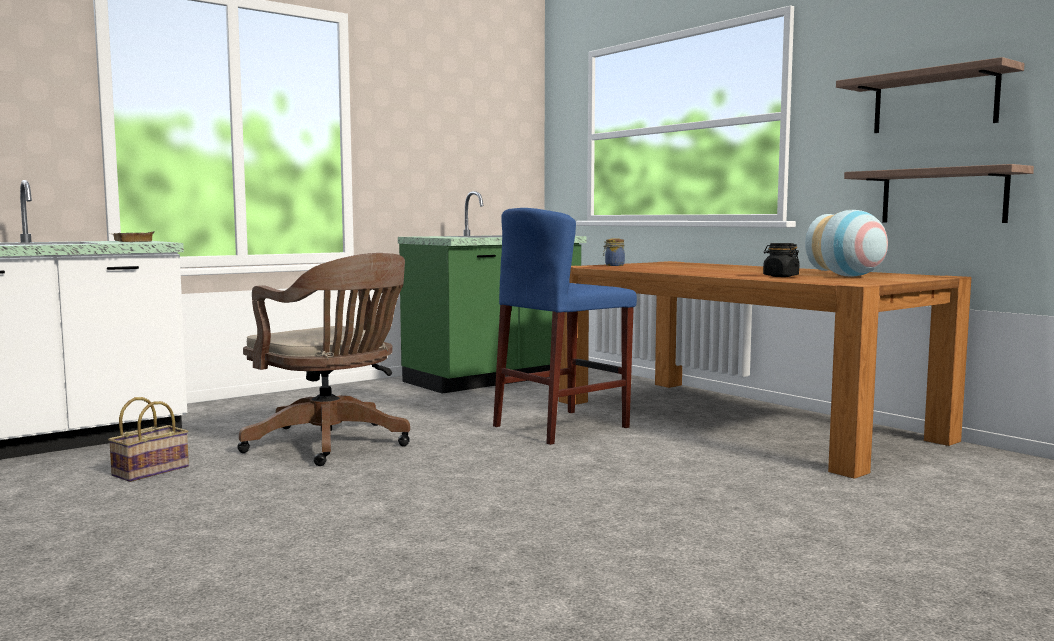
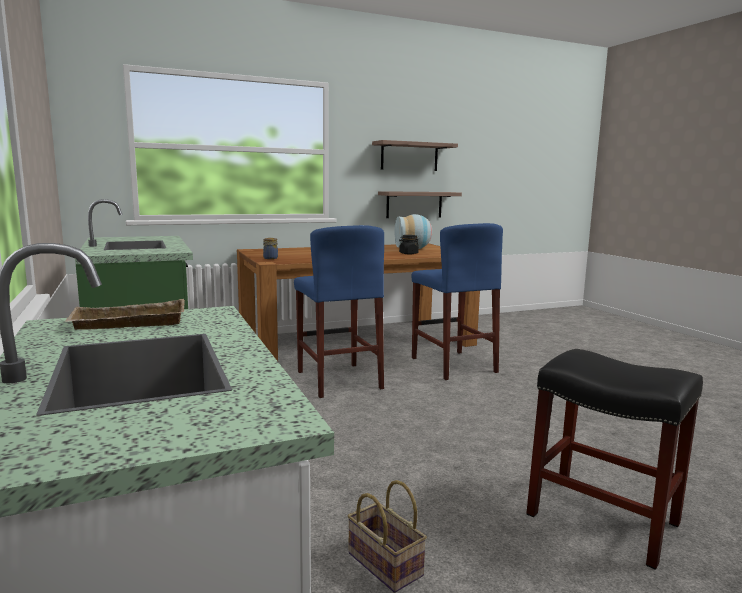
camera: 75 degrees left, 5 degrees up
(203, 545) = (600, 519): none -> black stool
(332, 444) = (334, 461): brown office chair -> none
(704, 469) = (453, 365): none -> blue stool

